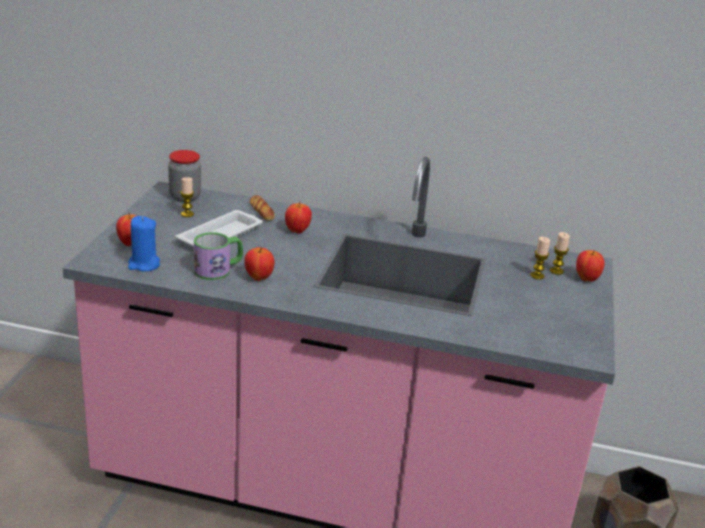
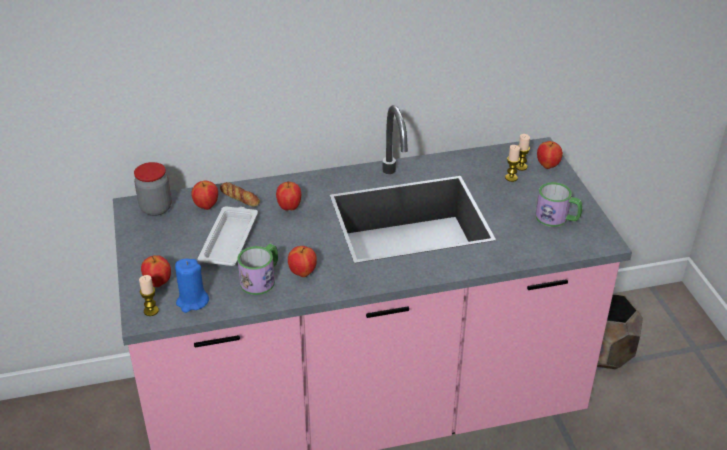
camera: 25 degrees left, 10 degrees up
(187, 214) = (177, 227): candle -> candle (151, 311)
(227, 208) = (206, 206): none -> apple
(555, 321) = (557, 218): none -> mug

